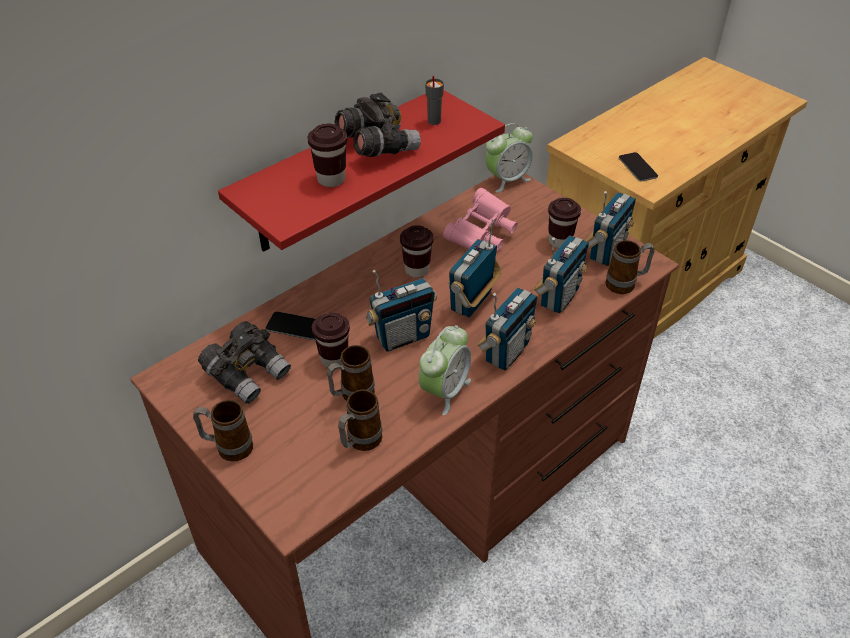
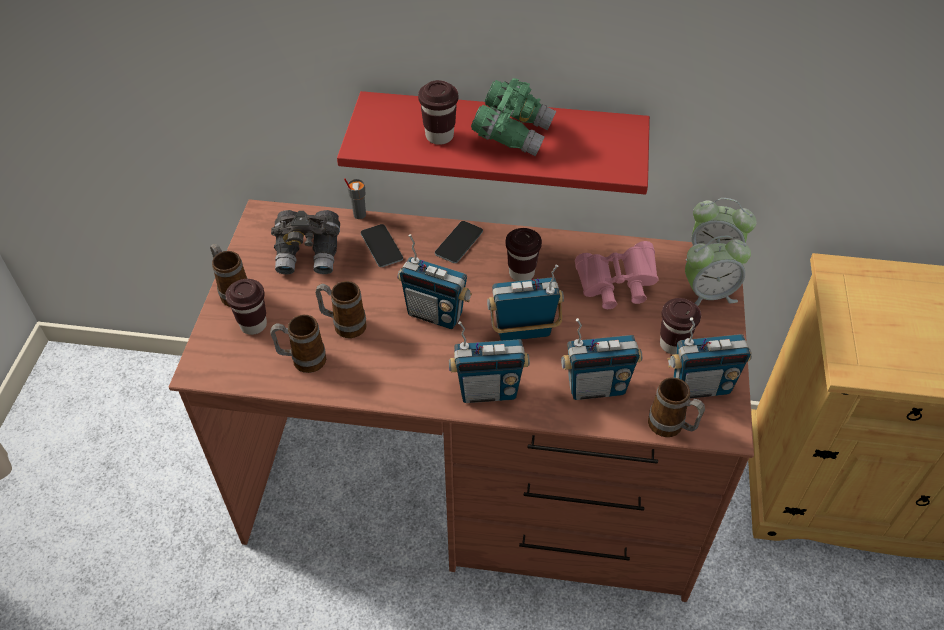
camera: 50 degrees right, 5 degrees up
(334, 359) = (370, 290): brown cup -> brown cup (253, 325)
(377, 147) = (513, 133): grey binoculars -> green binoculars
(433, 121) = (591, 142): grey cup -> grey cup (359, 215)
(444, 391) = (403, 378): alarm clock -> alarm clock (708, 294)
(637, 167) = (871, 341): phone -> phone (459, 242)

